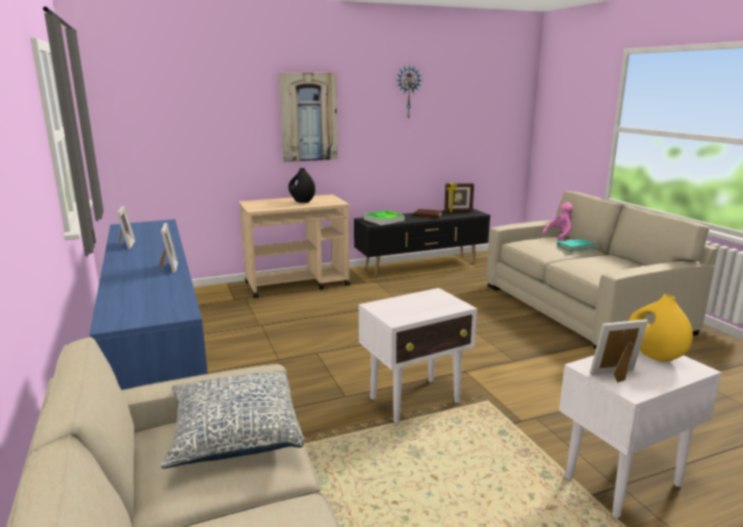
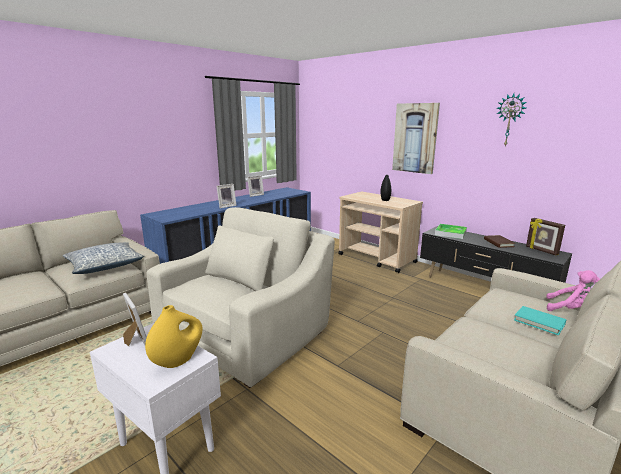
camera: 65 degrees right, 0 degrees up
(415, 400) = (245, 333): white side table -> beige armchair

